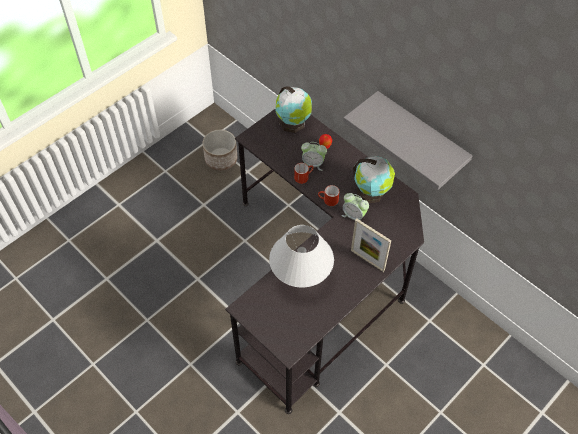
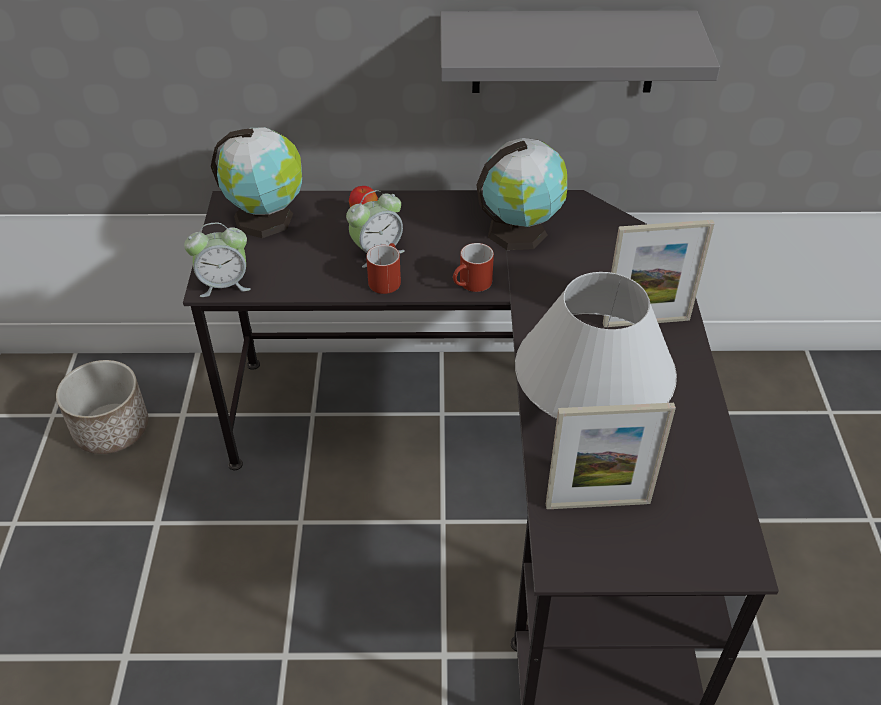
camera: 45 degrees left, 10 degrees down
(272, 301) = (598, 503): none -> picture frame
(354, 216) = (540, 278): alarm clock -> alarm clock (224, 284)

